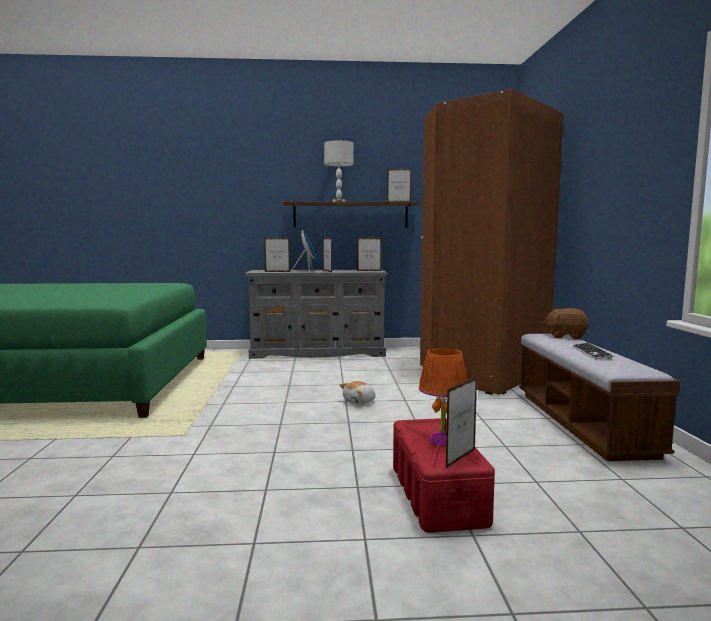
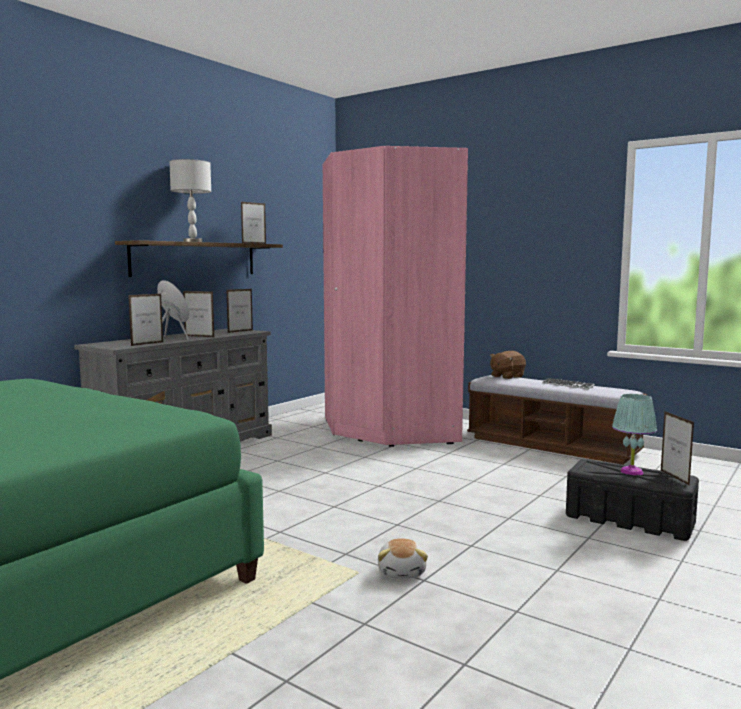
camera: 50 degrees left, 0 degrees up
(359, 402) = (391, 482): plush toy -> plush toy (402, 572)
(437, 495) = (630, 520): red storage box -> black storage box
(442, 440) = (631, 471): orange table lamp -> turquoise table lamp
(477, 372) = (391, 429): brown wardrobe -> pink wardrobe

